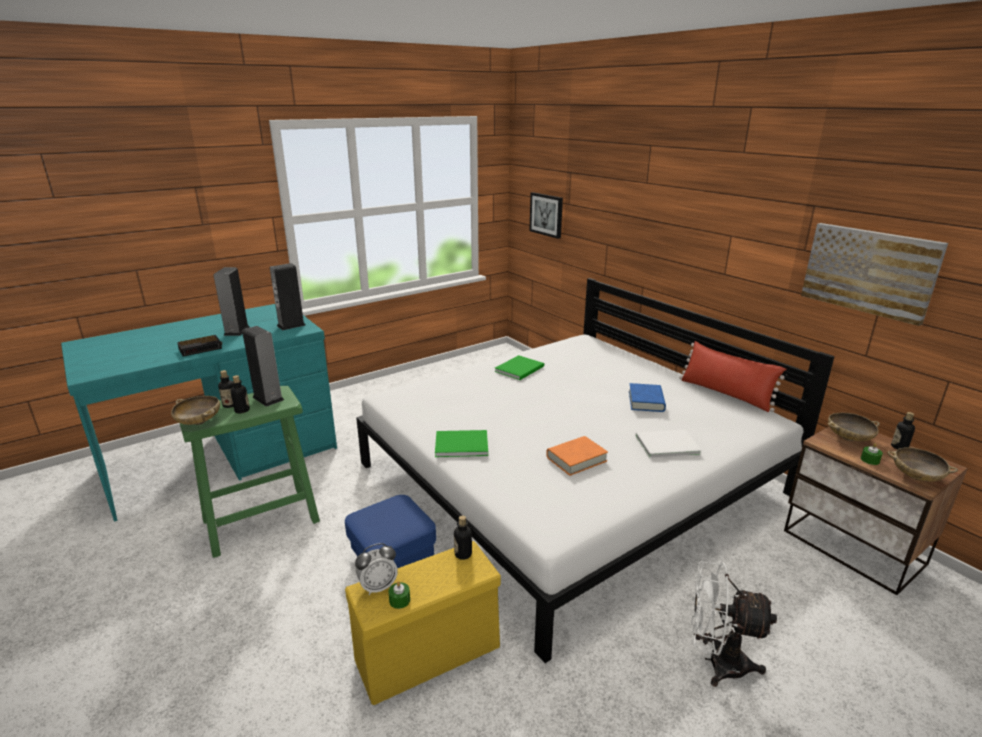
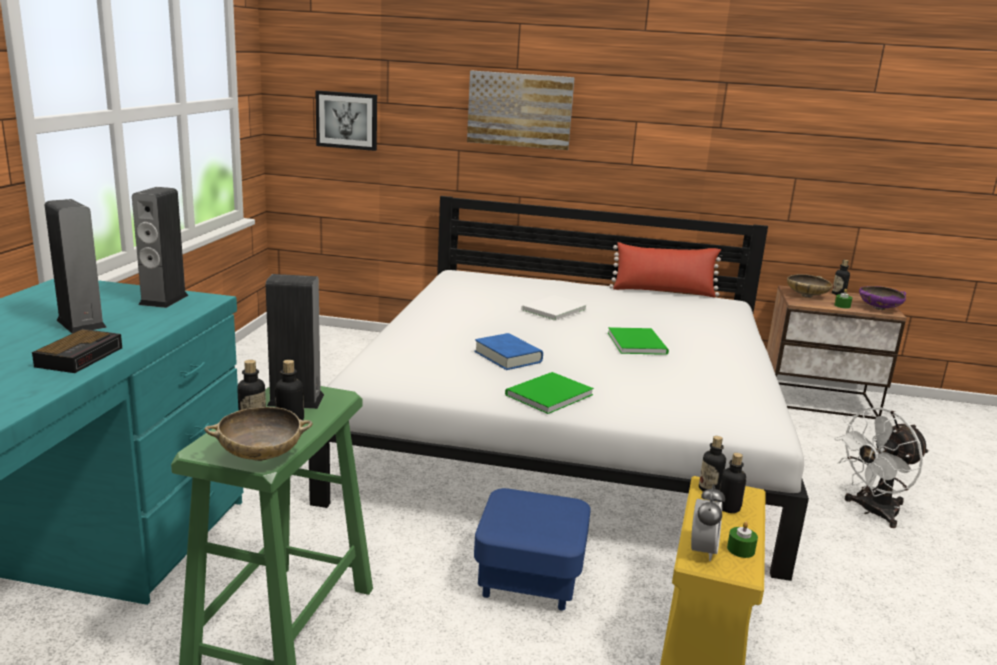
camera: 45 degrees left, 5 degrees down
(448, 572) = (728, 508): none -> bottle
(521, 369) = (455, 313): green book -> green book (638, 342)
(576, 459) = (665, 372): orange book -> none
(646, 401) = (624, 311): blue book -> blue book (508, 357)
(664, 444) = (701, 340): white book -> white book (551, 310)
(869, 271) = (786, 139): picture -> picture (520, 110)
(916, 477) = (879, 308): beige bowl -> purple bowl

